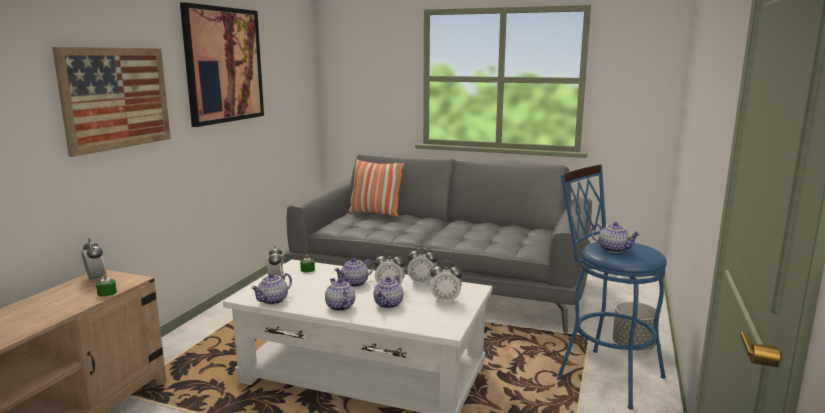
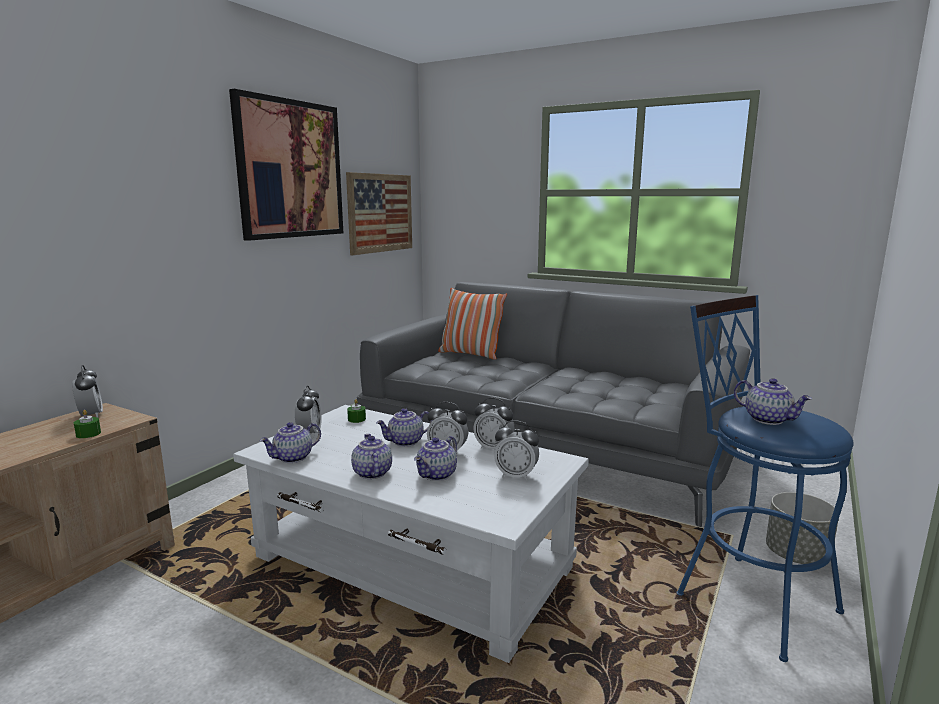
camera: 10 degrees right, 0 degrees up
(116, 98) = (136, 198): picture -> picture (380, 213)

